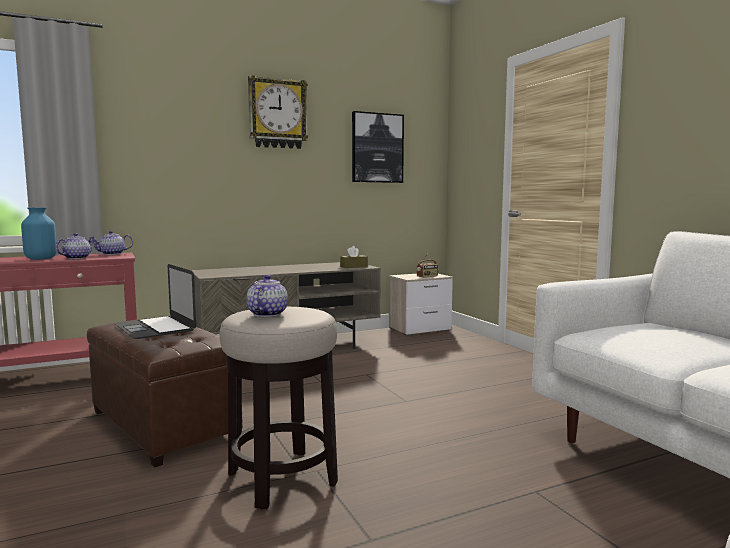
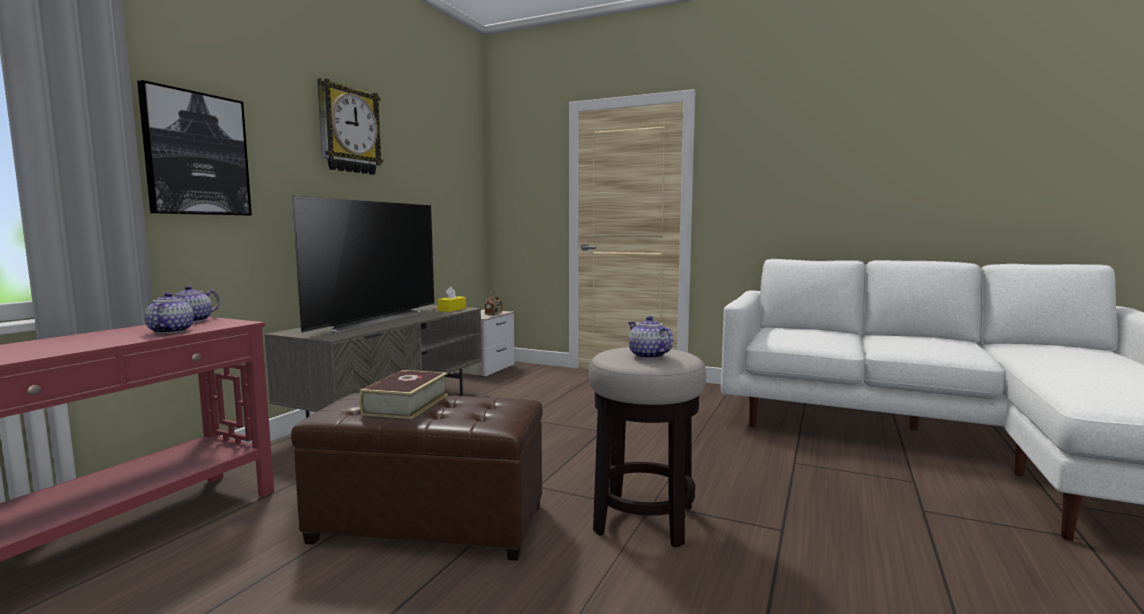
camera: 40 degrees left, 0 degrees up
(41, 259) = (107, 339): blue vase -> none
(155, 327) = (406, 404): laptop -> book
(273, 268) = (371, 320): none -> television
(353, 267) = (452, 309): brown tissue box -> yellow tissue box
(377, 148) = (436, 178): picture -> picture (196, 154)

